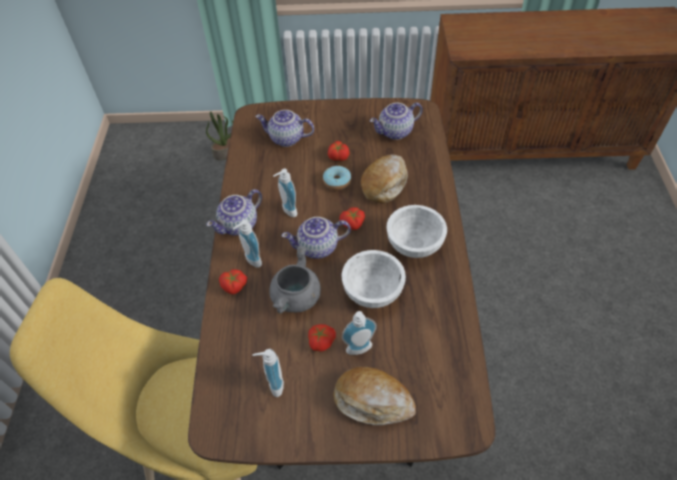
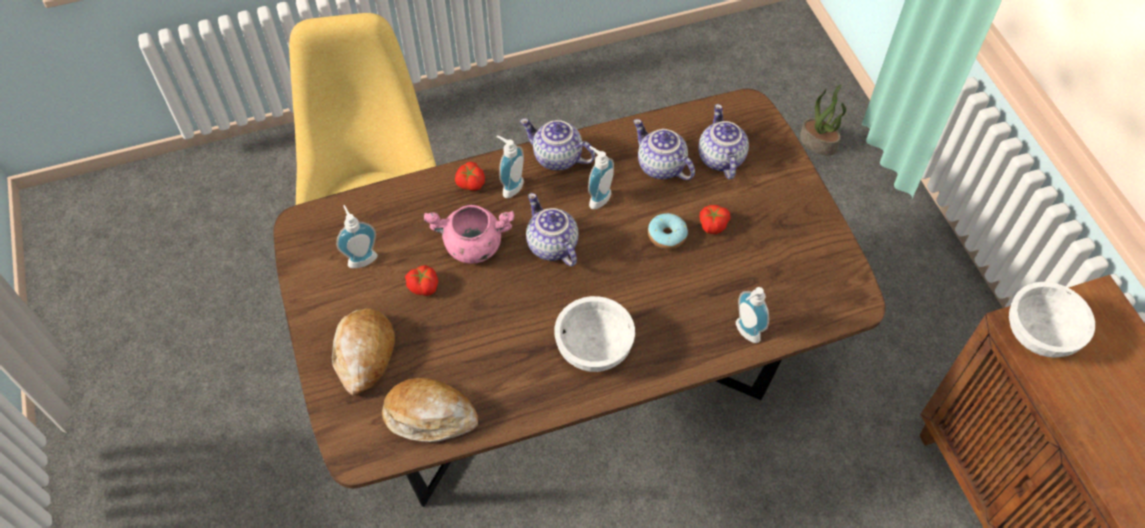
camera: 70 degrees right, 5 degrees up
(296, 298) = (472, 246): grey cooking pot -> pink cooking pot
(353, 224) = (601, 272): tomato -> none
(360, 350) = (422, 327): soap dispenser -> soap dispenser (744, 333)
(372, 291) = (505, 319): white bowl -> white bowl (1038, 334)
(384, 183) = (686, 290): bread -> bread (429, 415)
(395, 132) = (791, 280): teapot -> teapot (660, 166)

